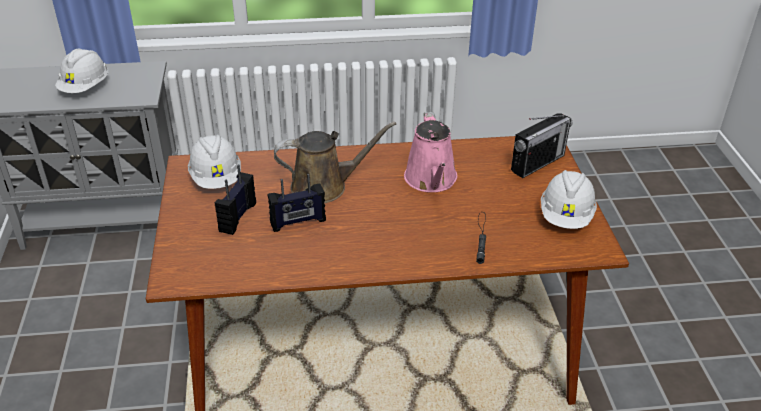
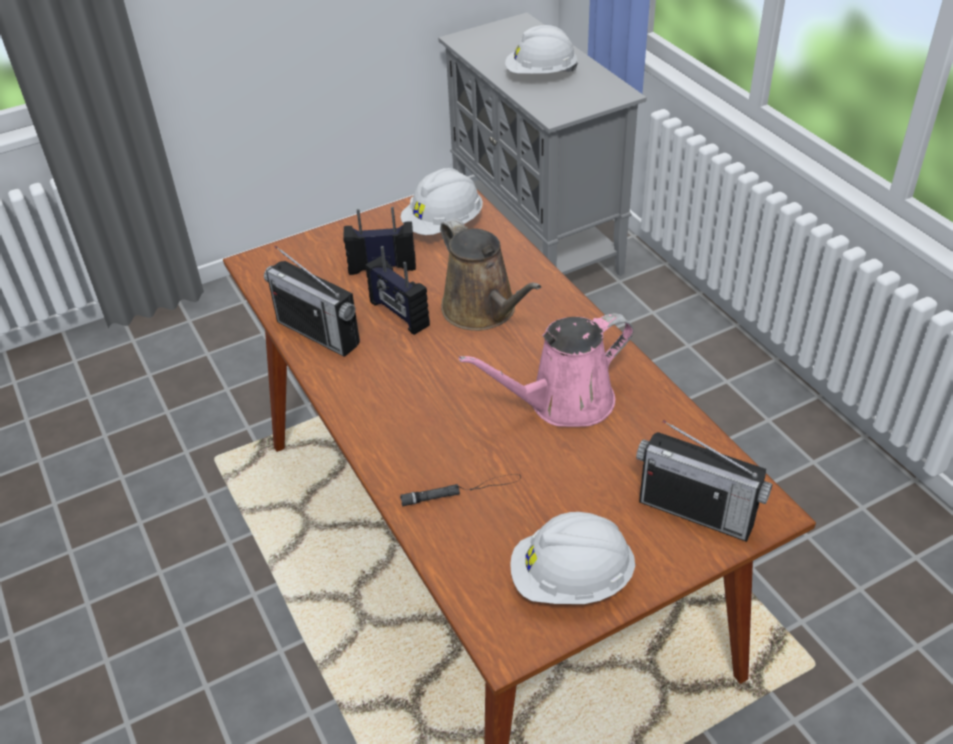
camera: 70 degrees right, 5 degrees up
(287, 264) = (318, 333): none -> radio

